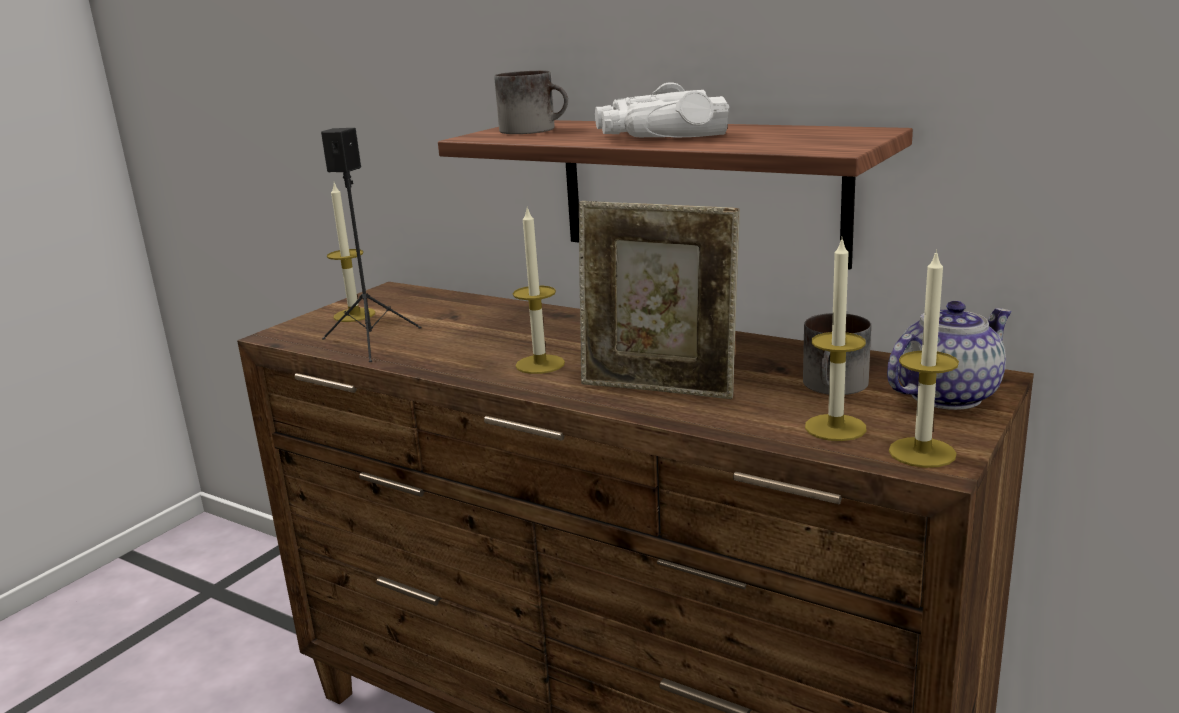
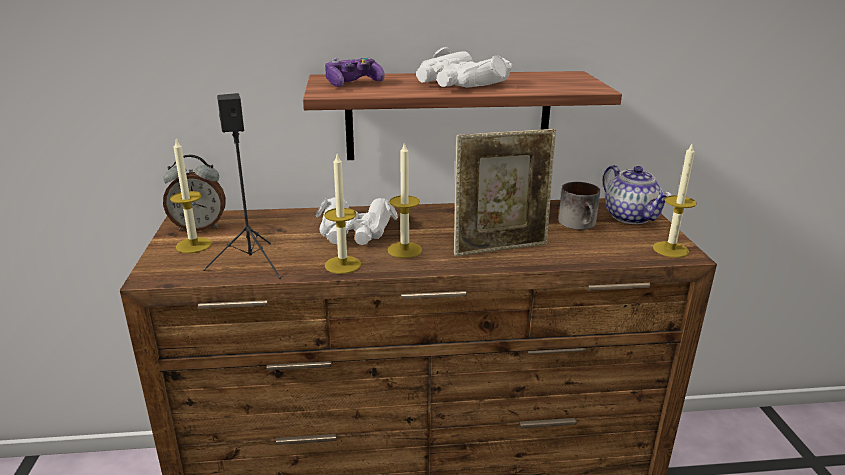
camera: 40 degrees left, 5 degrees up
(387, 299) = (199, 227): none -> alarm clock
(523, 334) = (355, 232): none -> white binoculars
(535, 129) = (353, 84): mug -> game controller
(835, 427) = (617, 247): candle -> candle (343, 265)
(946, 395) = (631, 217): teapot -> teapot turned 135 degrees clockwise

